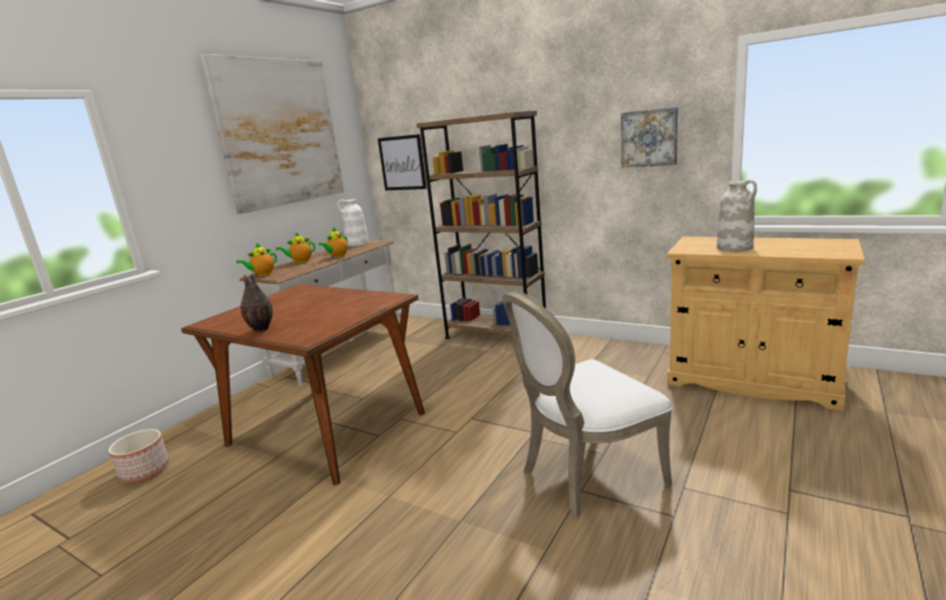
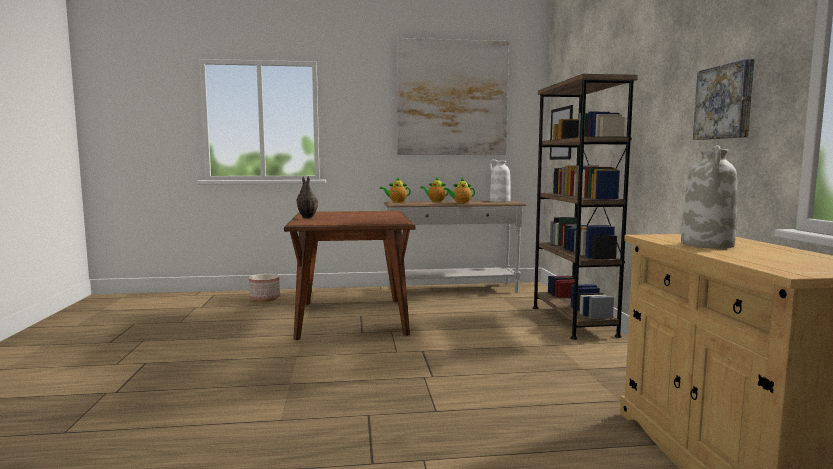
camera: 50 degrees right, 10 degrees down
(586, 476) = (392, 412): white chair -> none

